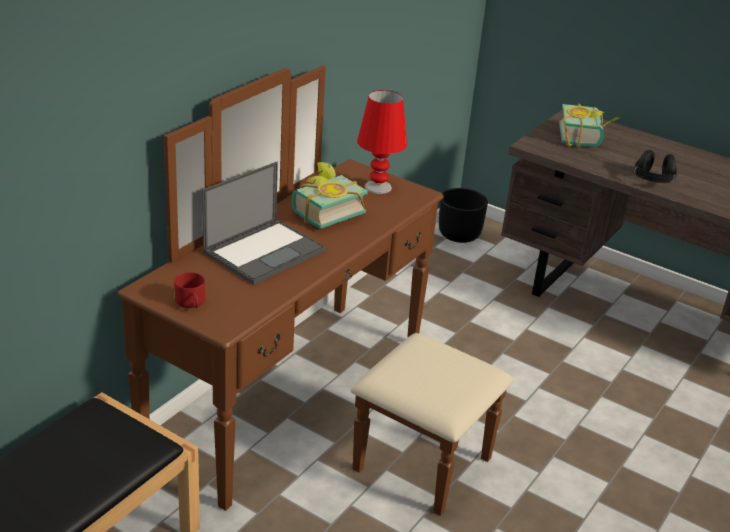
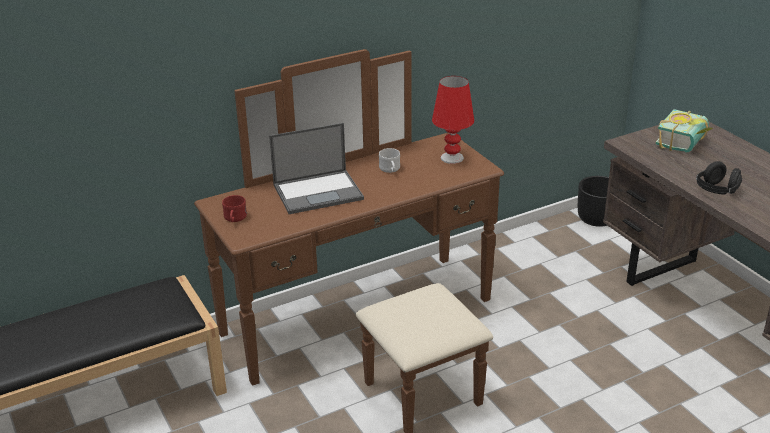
camera: 30 degrees right, 0 degrees up
(324, 211) = (390, 170): book -> white mug

